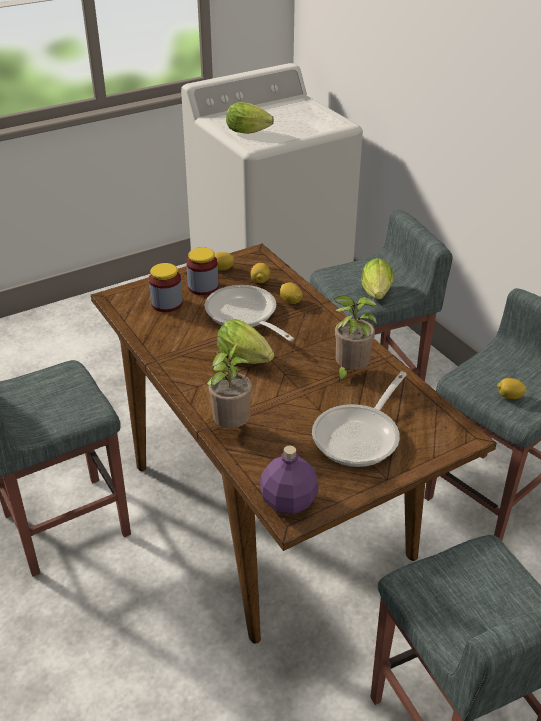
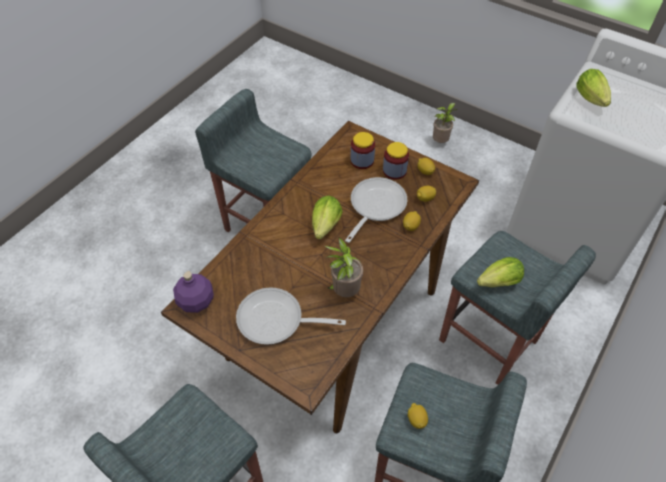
camera: 65 degrees right, 15 degrees up
(231, 426) = (252, 246): potted plant -> potted plant (440, 142)

